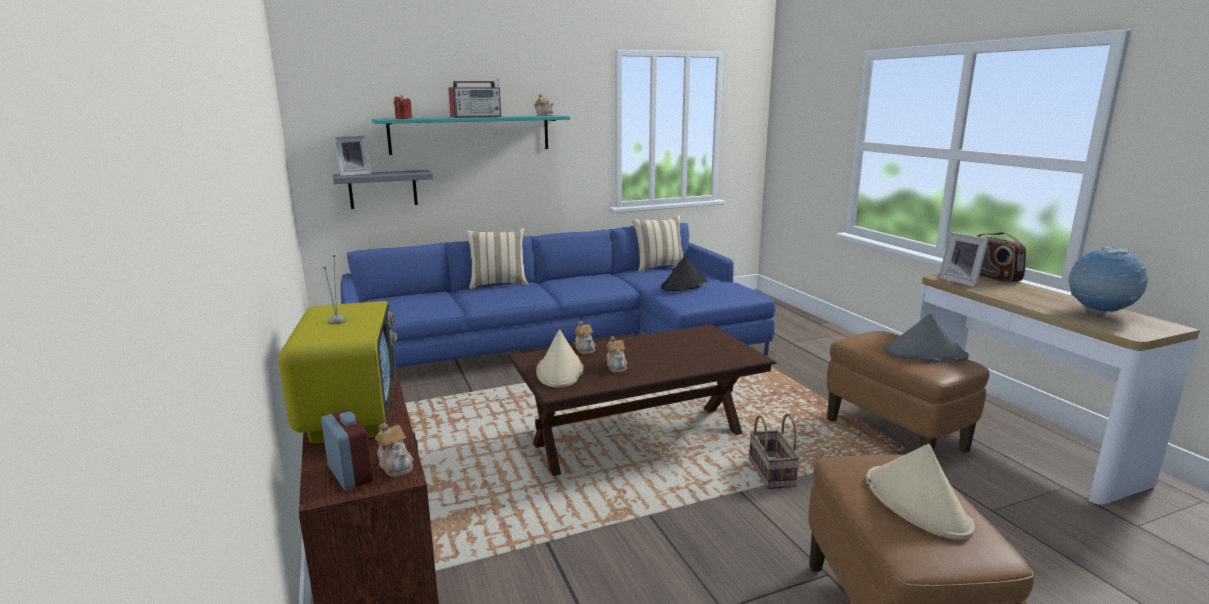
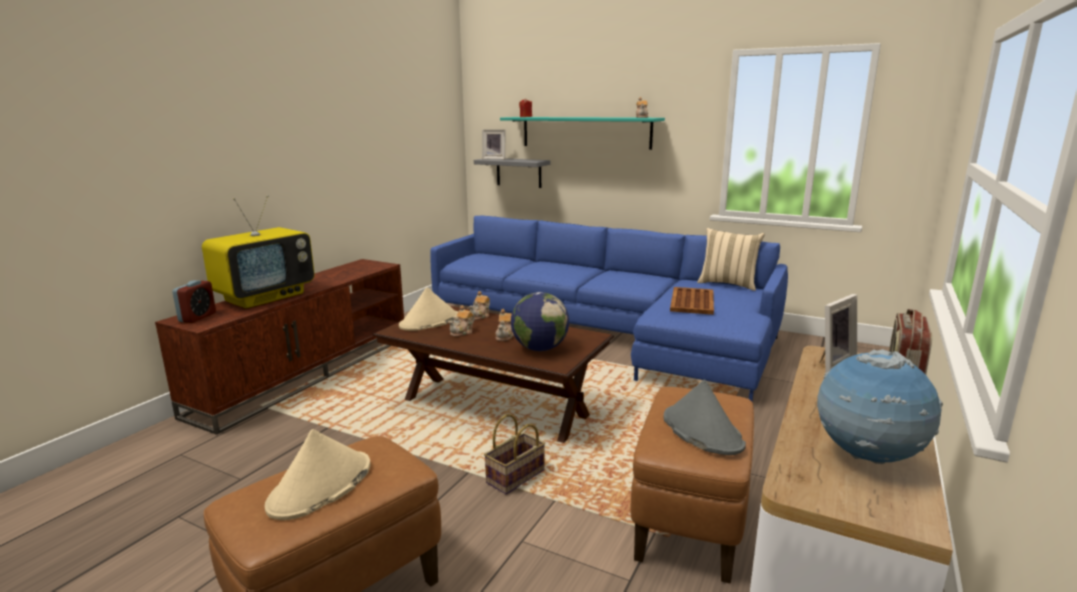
camera: 50 degrees right, 0 degrees up
(396, 465) = (214, 321): teapot -> teapot (505, 336)
(477, 117) = (582, 117): radio -> none
(498, 284) = (566, 263): beige pillow -> none
(684, 285) = (692, 302): black hat -> brown tray
(707, 352) = (540, 348): none -> globe
(961, 281) = (830, 365): picture frame -> picture frame turned 150 degrees counterclockwise

